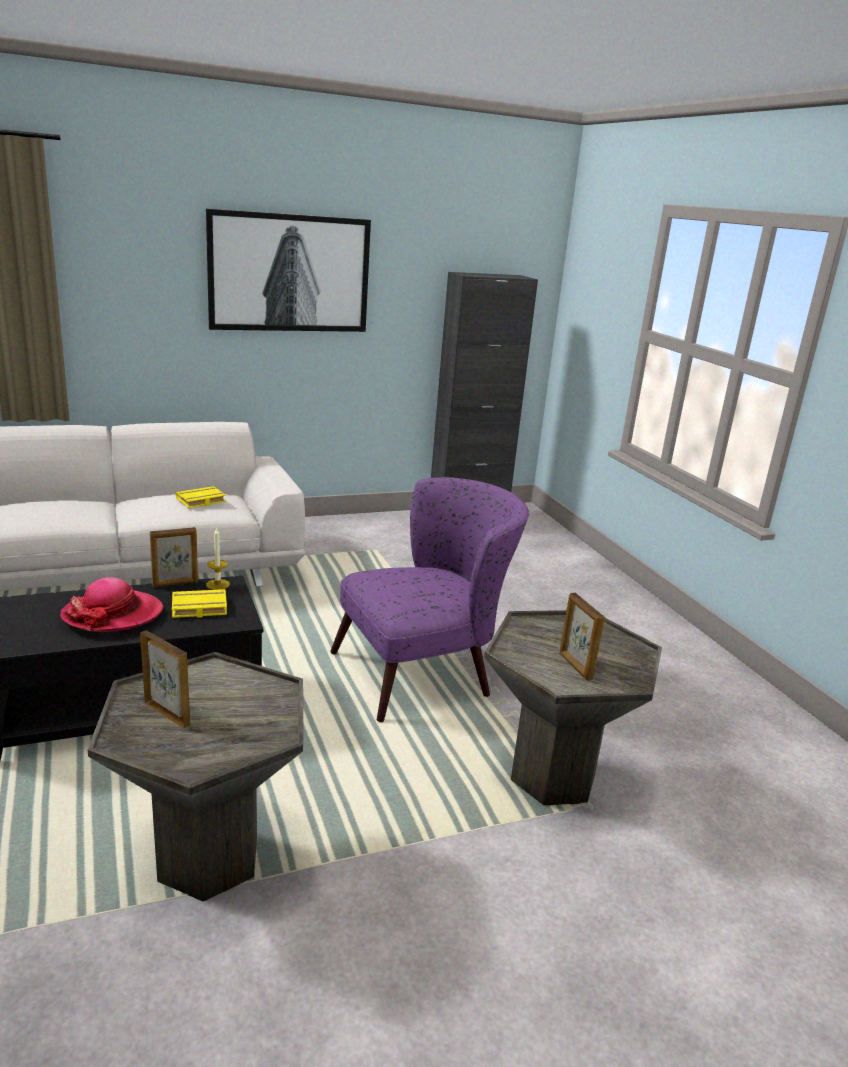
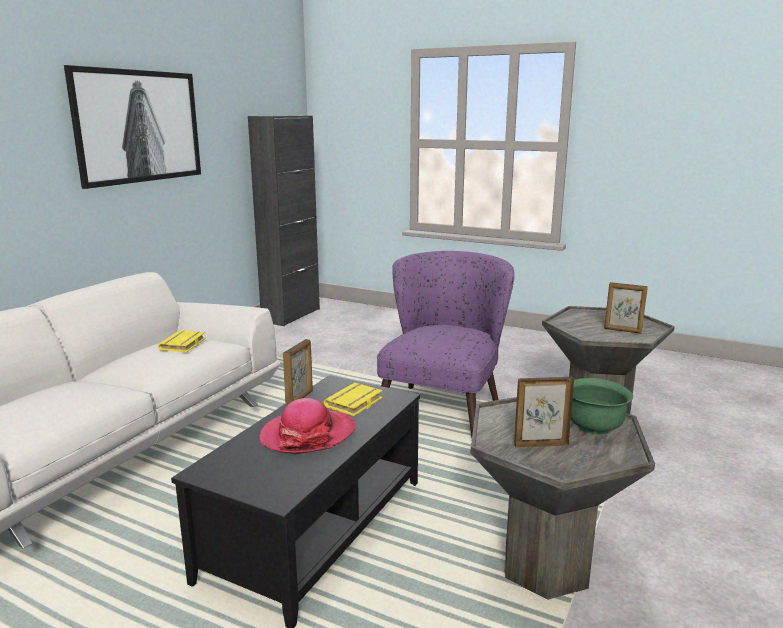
camera: 40 degrees left, 5 degrees down
(217, 584) = (329, 386): candle -> none
(245, 730) = (594, 428): none -> green bowl

